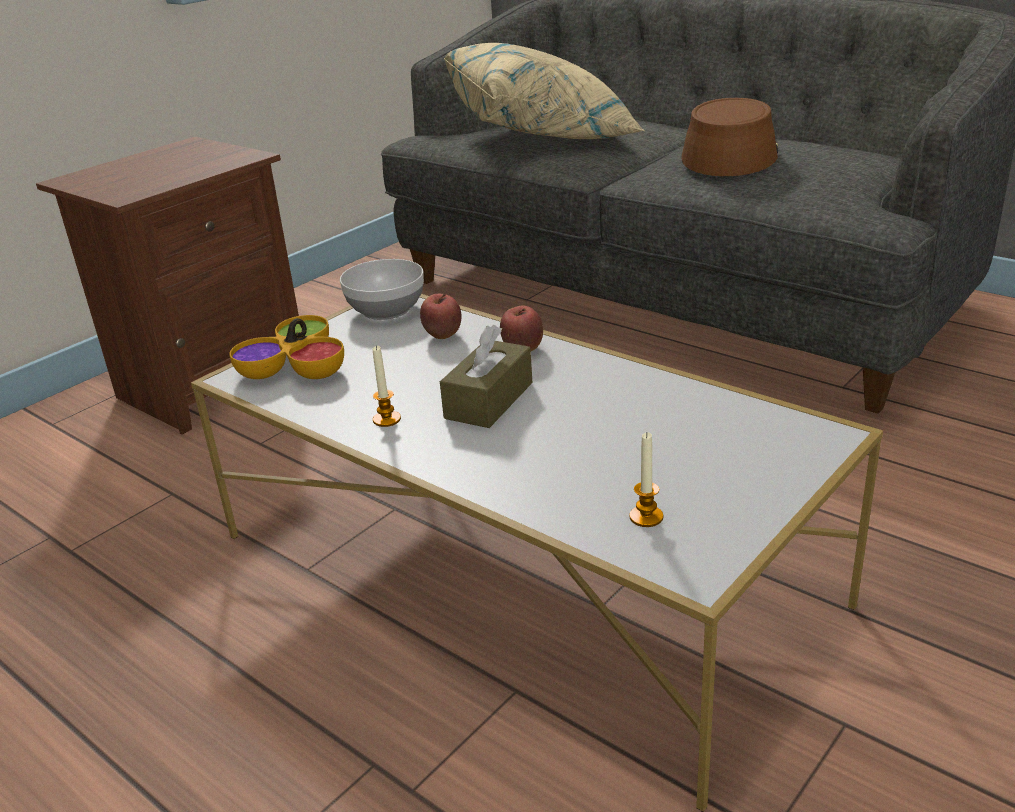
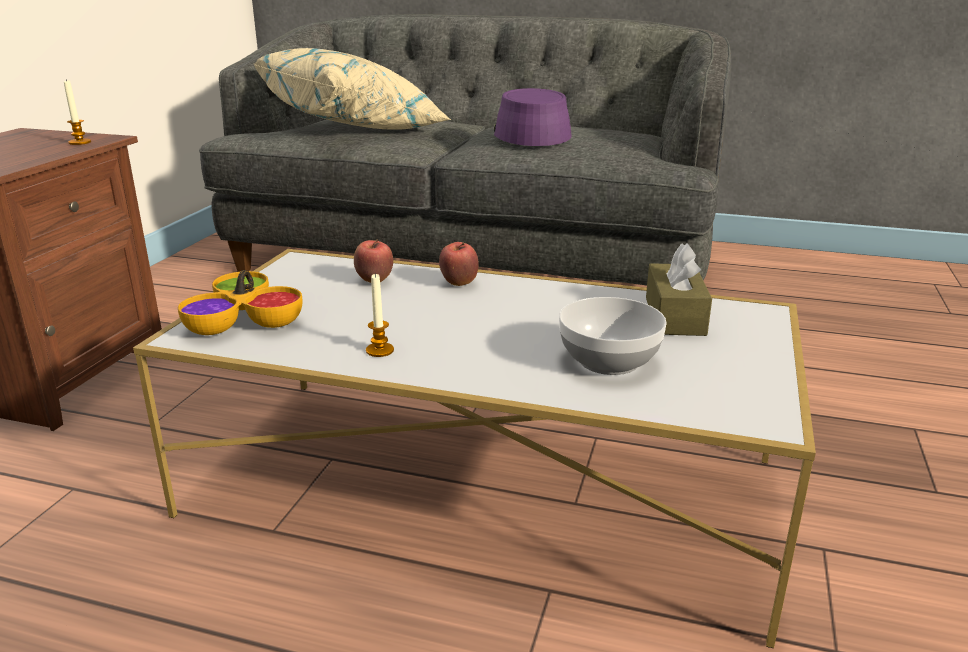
camera: 25 degrees left, 5 degrees down
(387, 309) = (300, 266): bowl -> bowl (609, 360)
(489, 400) = (464, 323): brown tissue box -> brown tissue box (675, 316)
(646, 517) = (686, 388): candle -> candle (80, 142)
(729, 155) = (530, 133): brown hat -> purple hat

